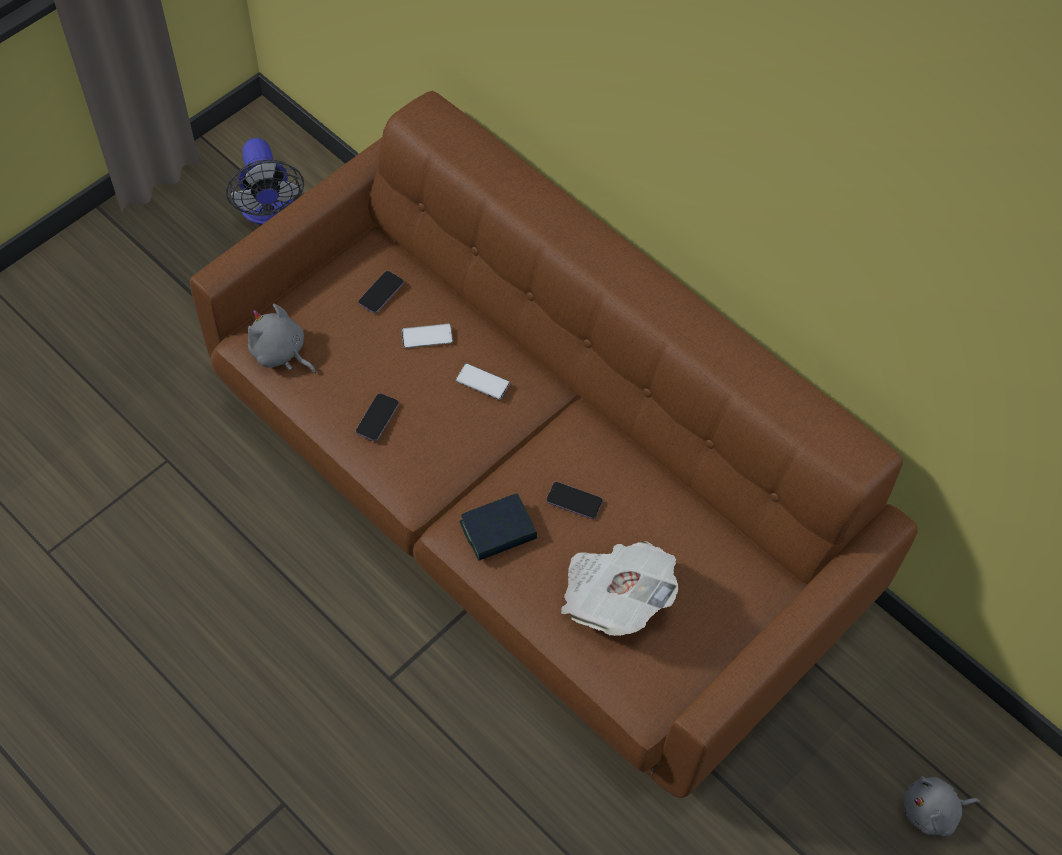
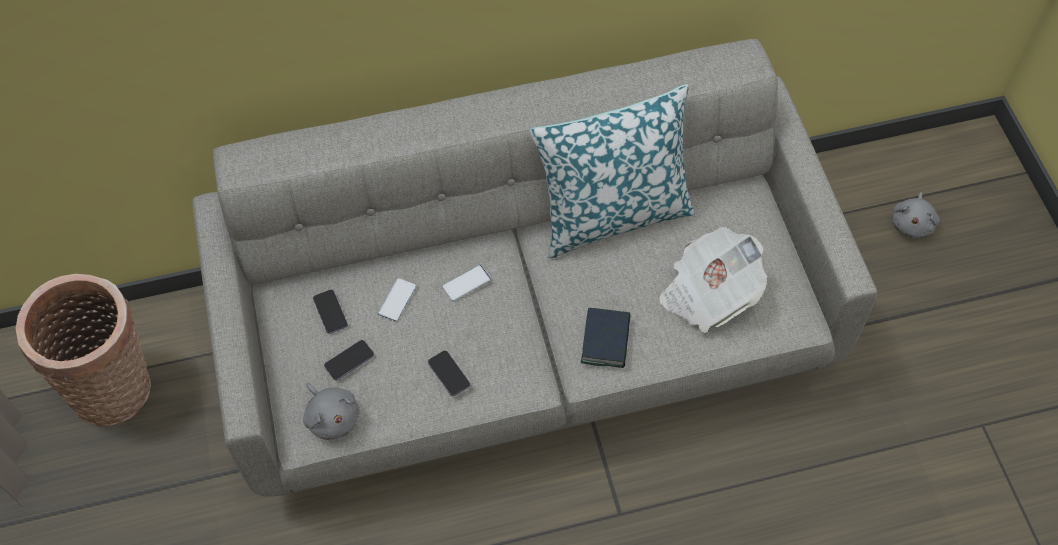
camera: 55 degrees left, 0 degrees up
(269, 211) = (116, 386): fan -> basket
(280, 353) = (332, 417): grey plush toy -> grey plush toy turned 105 degrees counterclockwise
(529, 501) = (530, 337): brown sofa -> grey sofa
(574, 501) = (613, 276): phone -> phone (349, 361)
(649, 466) = (612, 214): none -> pillow

